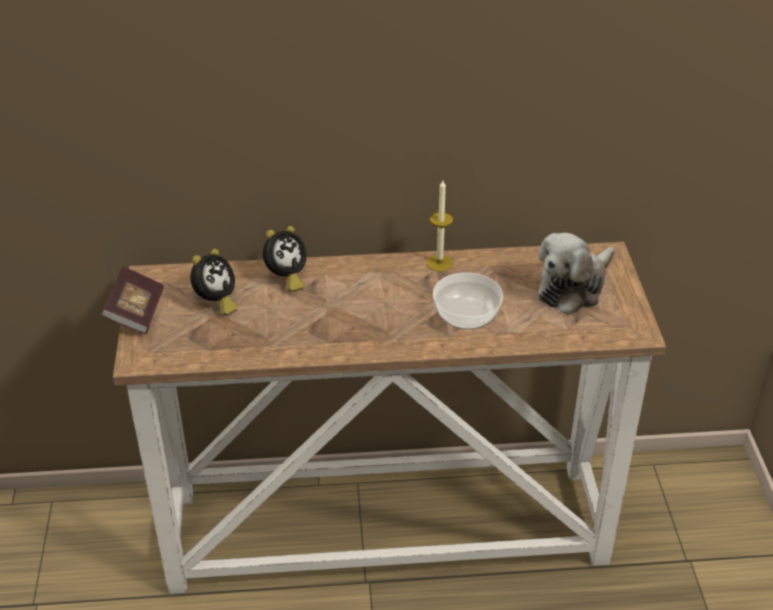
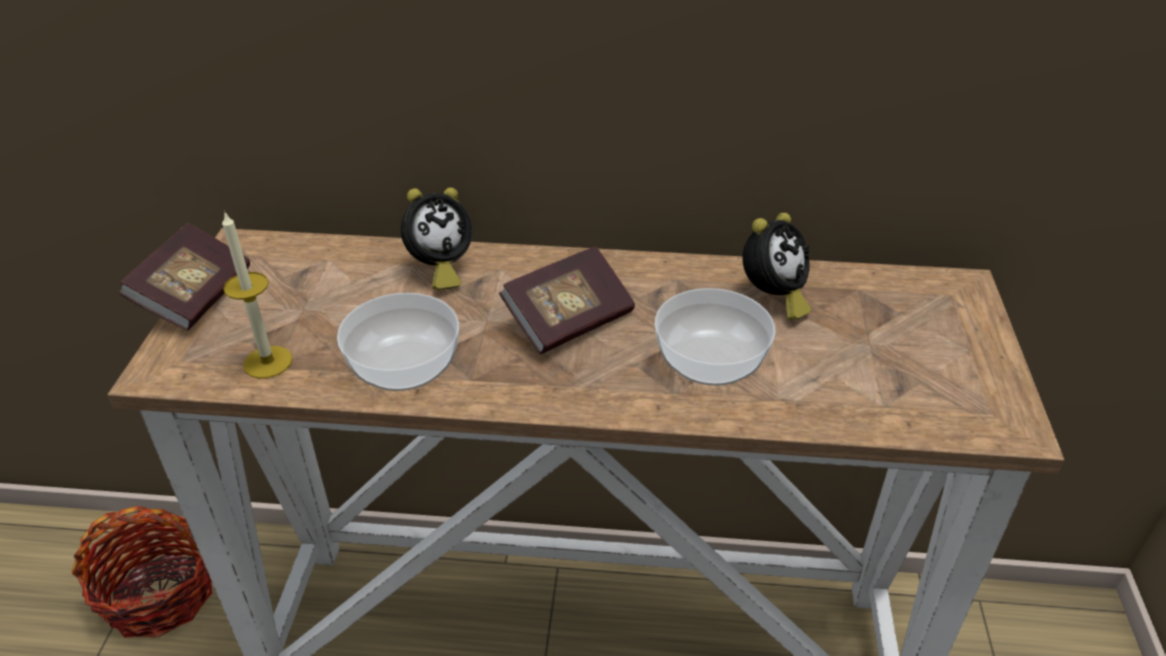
camera: 10 degrees right, 0 degrees up
(68, 540) = (161, 594): none -> basket
(216, 302) = (319, 294): alarm clock -> alarm clock (772, 299)
(286, 339) = (404, 366): none -> bowl
(377, 301) = (569, 320): none -> book
(439, 263) = (683, 272): candle -> candle (268, 362)
(573, 287) = (899, 334): plush toy -> none

